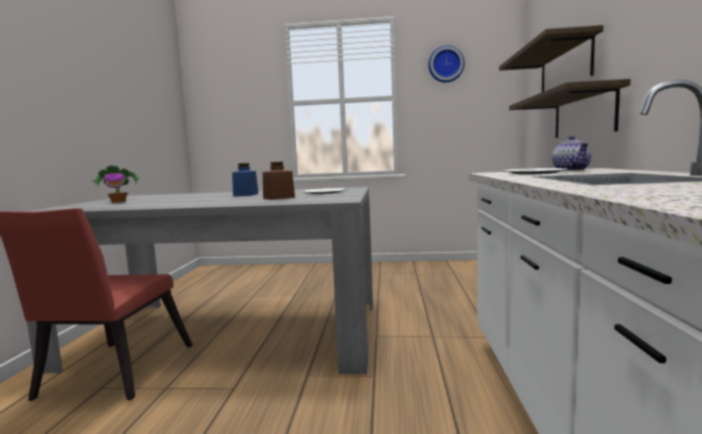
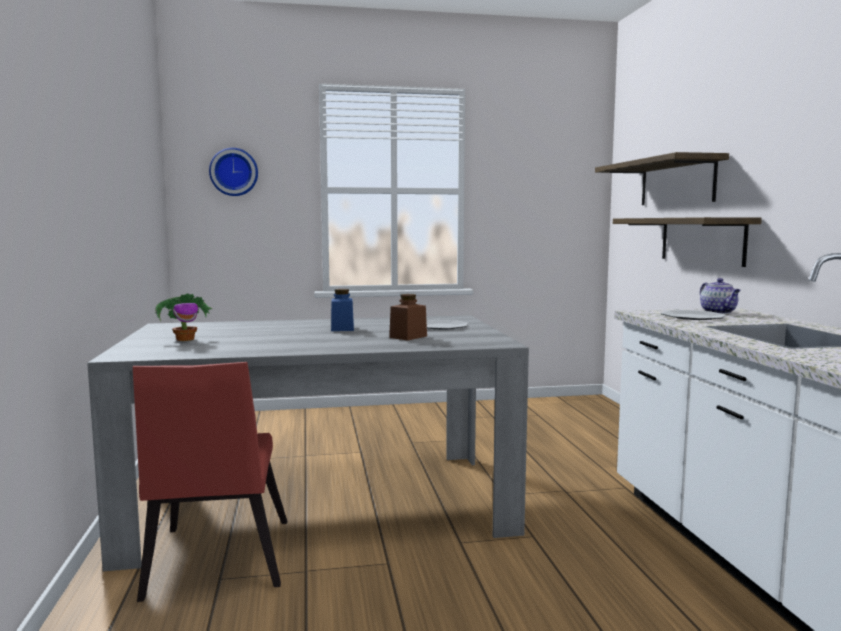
camera: 15 degrees left, 0 degrees up
(445, 64) = (524, 154): wall clock -> wall clock (234, 172)

